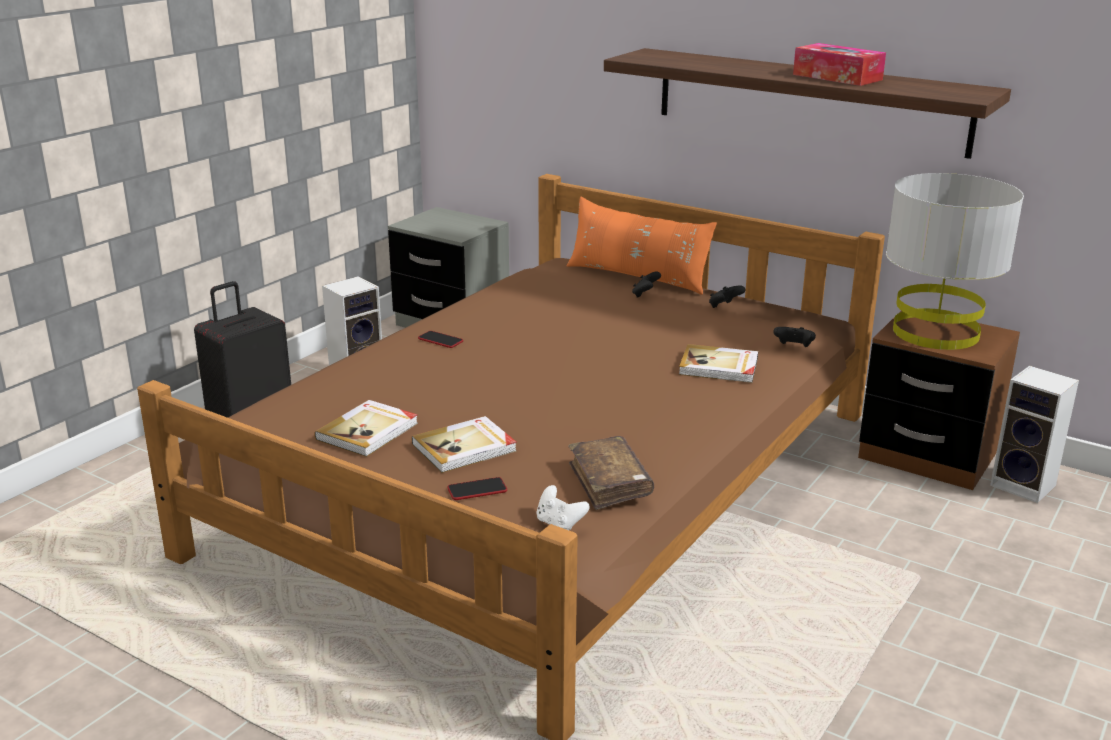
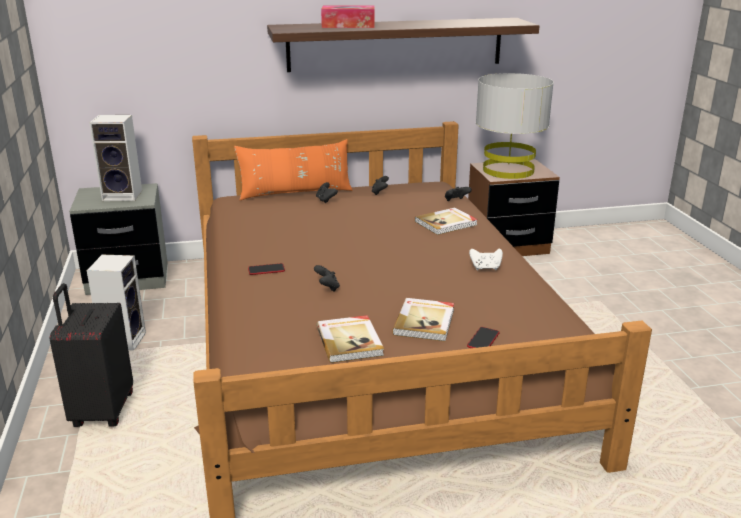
camera: 45 degrees left, 0 degrees up
(454, 378) = (327, 287): none -> black game controller
(559, 524) = (557, 334): white game controller -> white game controller (485, 268)
(609, 482) = (530, 302): brown book -> none
(837, 77) = (431, 23): tissue box -> tissue box (348, 25)
(1025, 486) = (563, 243): speaker -> speaker (124, 195)

